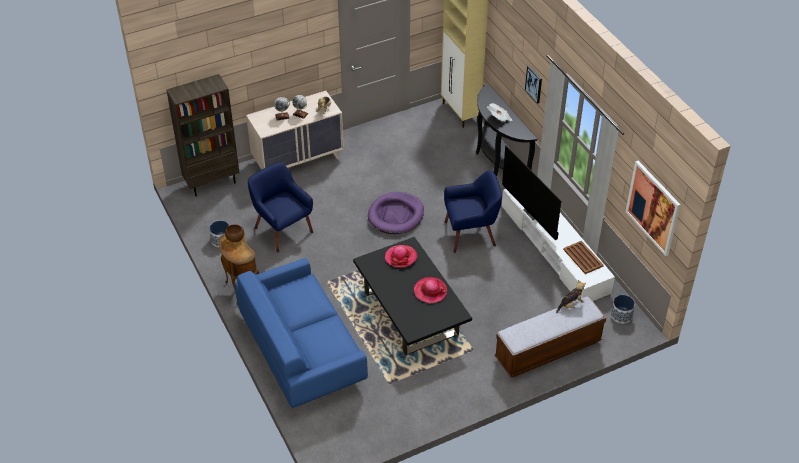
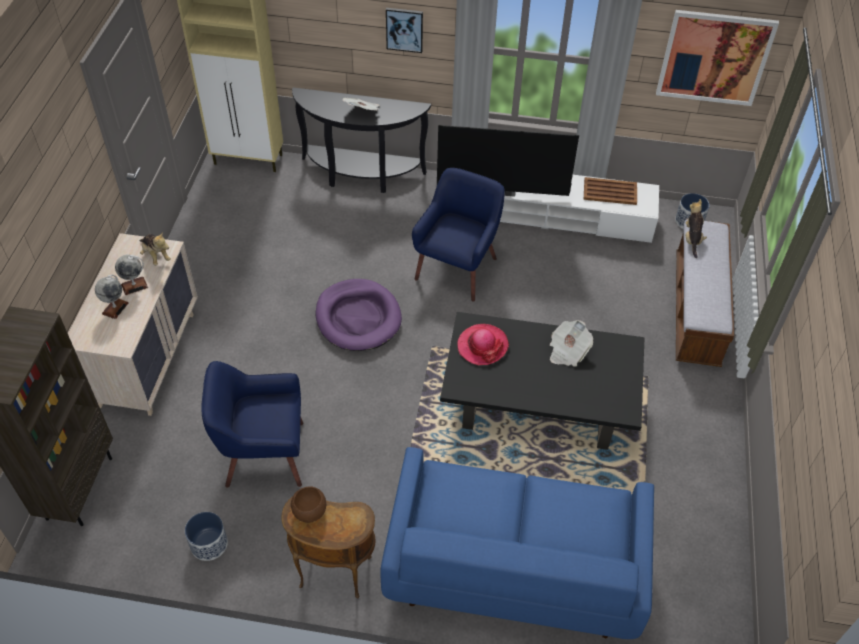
camera: 55 degrees left, 5 degrees up
(430, 291) = (567, 351): hat -> newspaper

